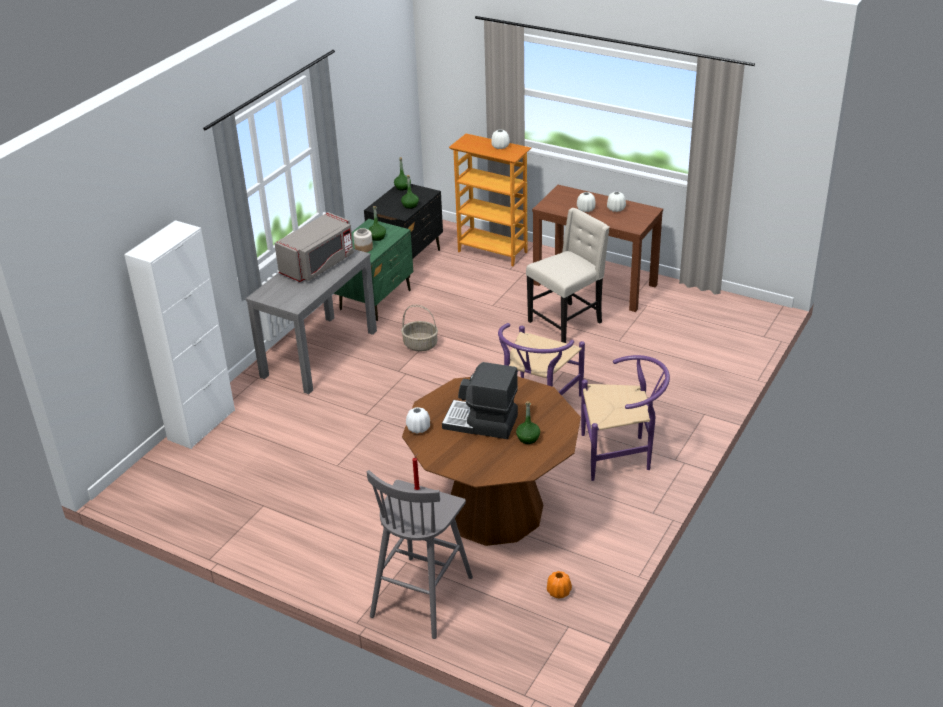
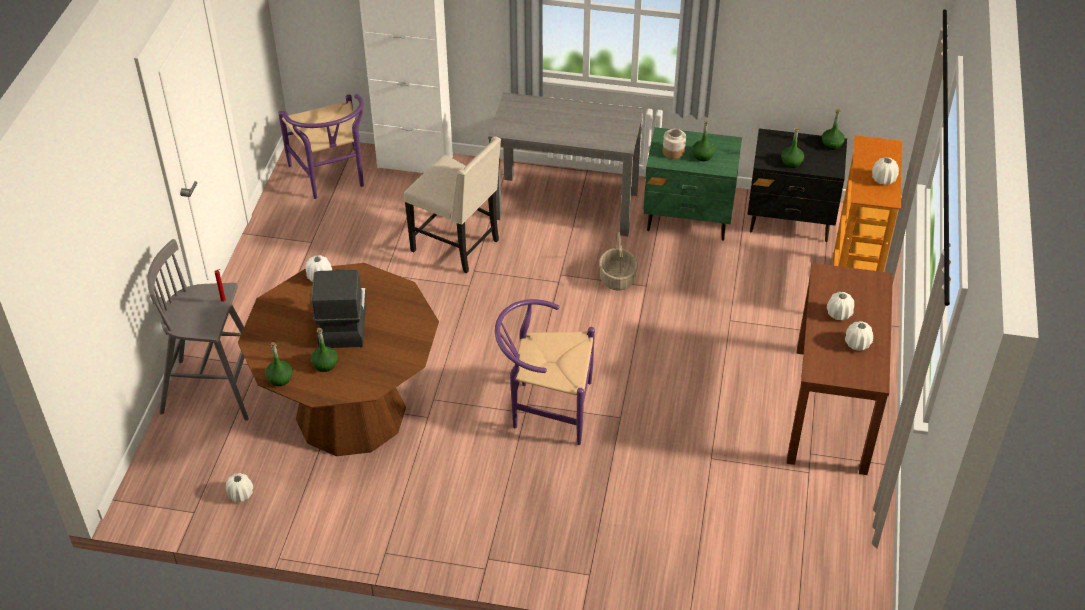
camera: 70 degrees right, 10 degrees up
(318, 264) = (590, 122): grey microwave -> none
(533, 466) = (280, 378): none -> green bottle
(558, 592) = (241, 494): orange vase -> white vase
(567, 322) = (727, 398): beige chair -> beige chair (457, 245)
(622, 454) = (480, 505): purple chair -> purple chair (332, 178)

